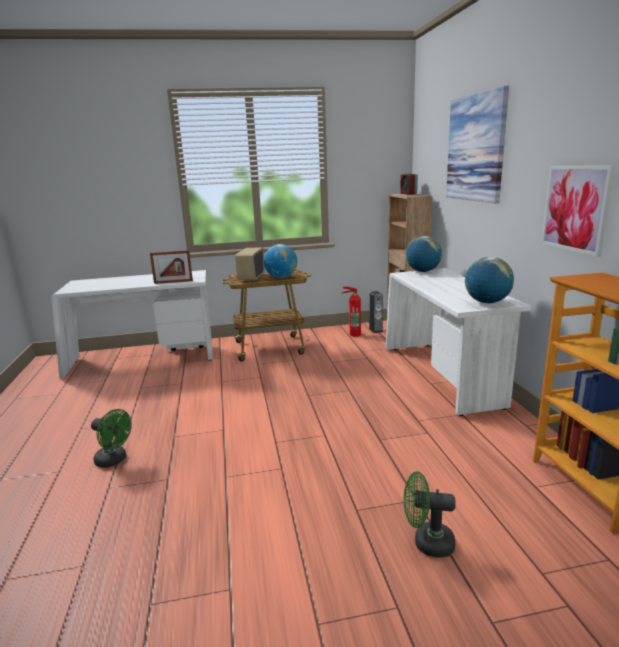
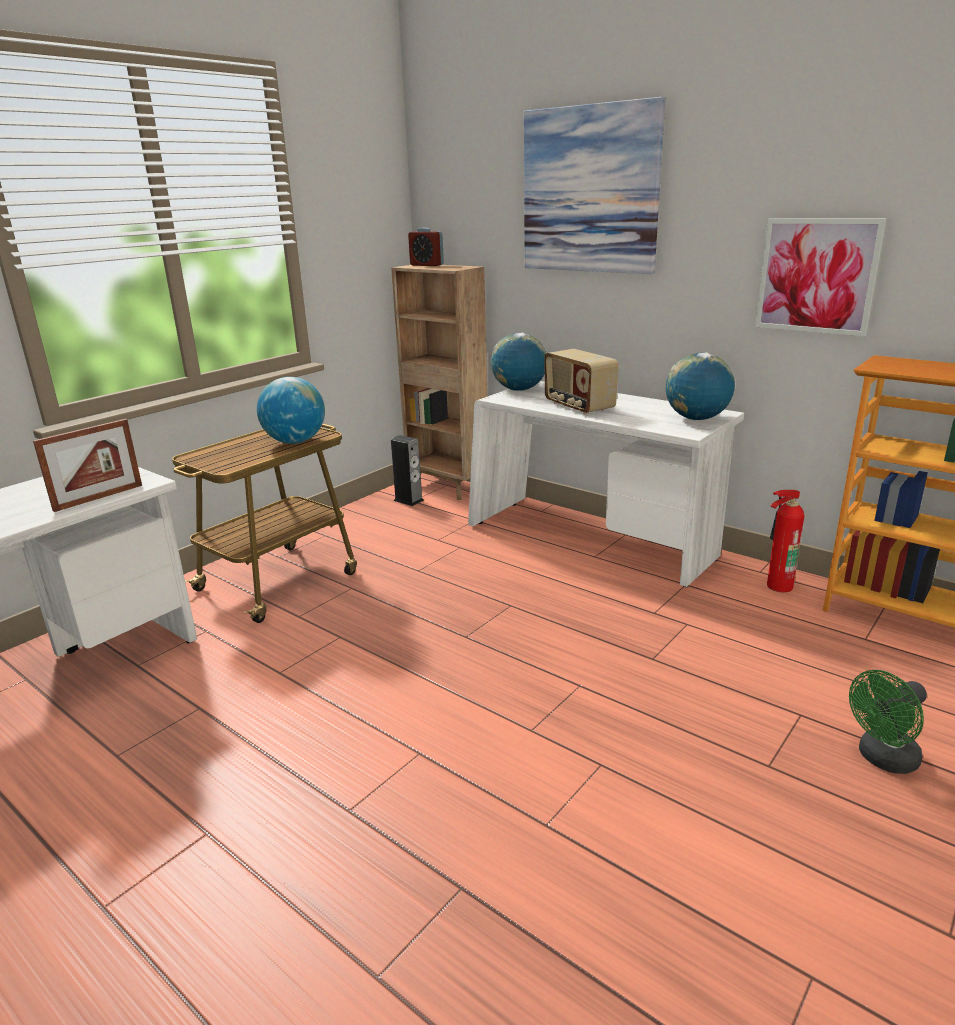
camera: 40 degrees left, 5 degrees up
(114, 460) = (301, 921): green fan -> none
(251, 278) = (235, 454): radio -> radio (578, 406)
(354, 334) = (386, 515): fire extinguisher -> fire extinguisher (776, 586)

